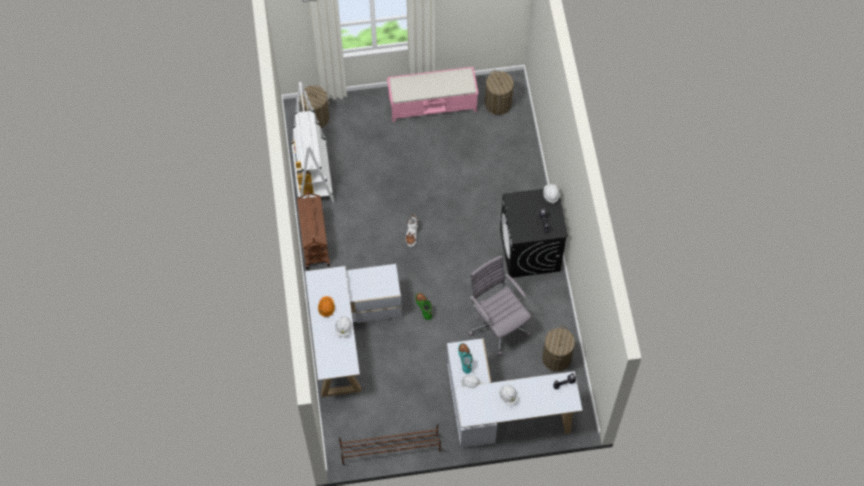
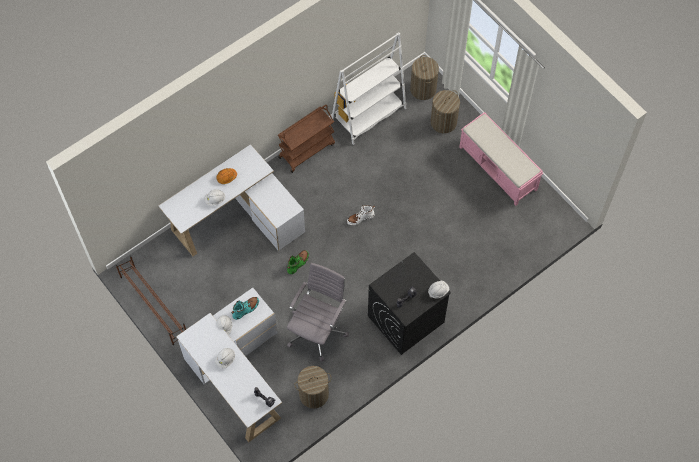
camera: 60 degrees right, 0 degrees up
(498, 104) = (535, 219): laundry basket -> laundry basket (443, 122)

